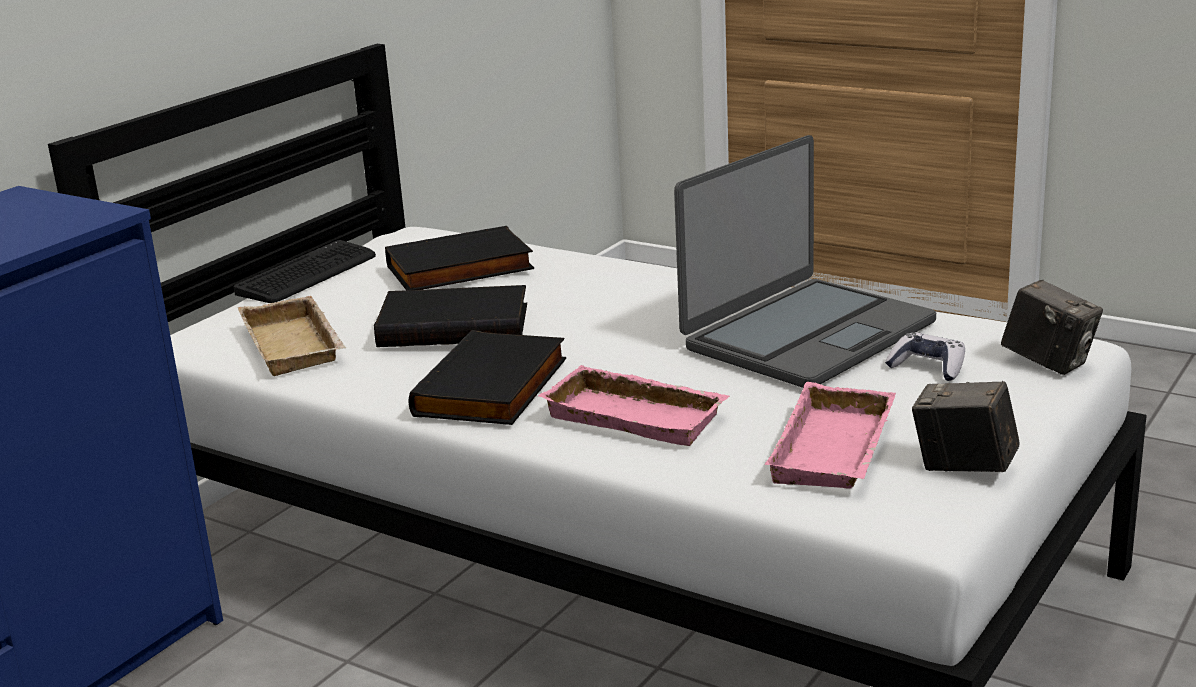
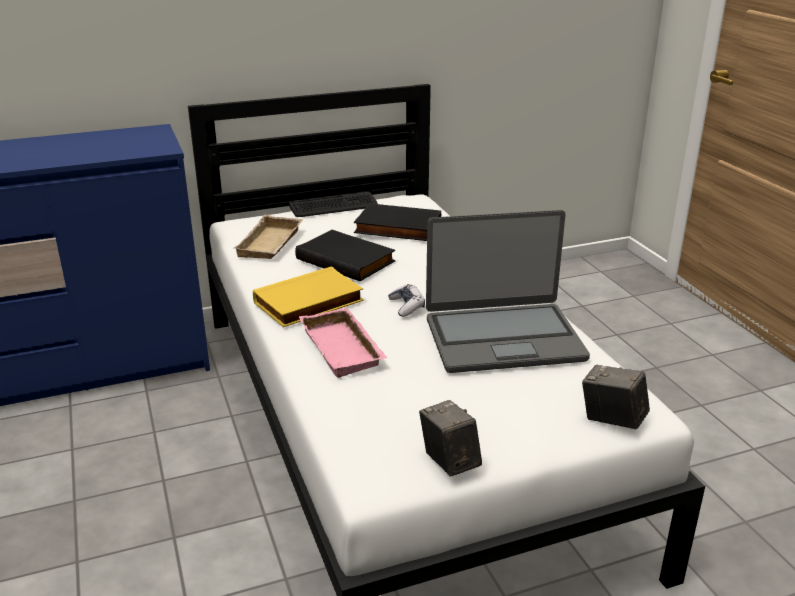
camera: 35 degrees right, 5 degrees up
(494, 388) = (309, 303): black book -> yellow book
(837, 451) = (400, 417): pink tray -> none
(928, 367) = (536, 389): game controller -> game controller (407, 306)
(1048, 363) = (612, 420): camera -> camera turned 135 degrees clockwise

